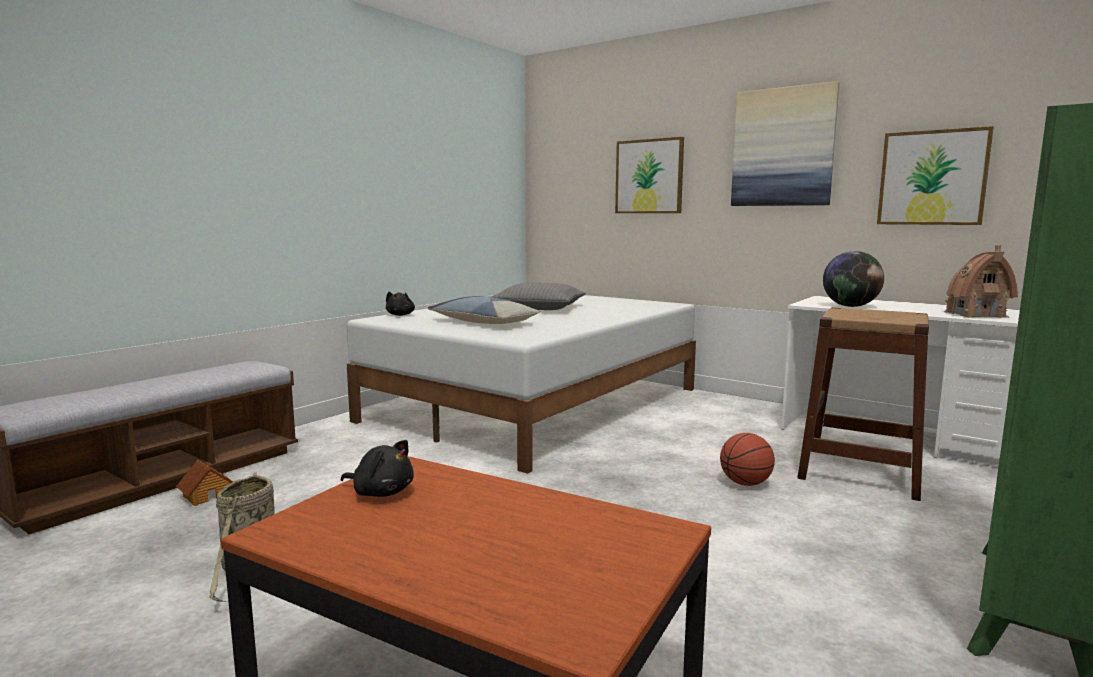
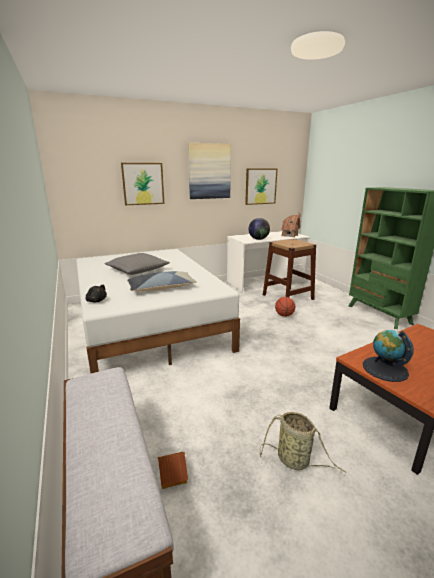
camera: 60 degrees left, 10 degrees up
(381, 492) = (384, 369): black plush toy -> globe

